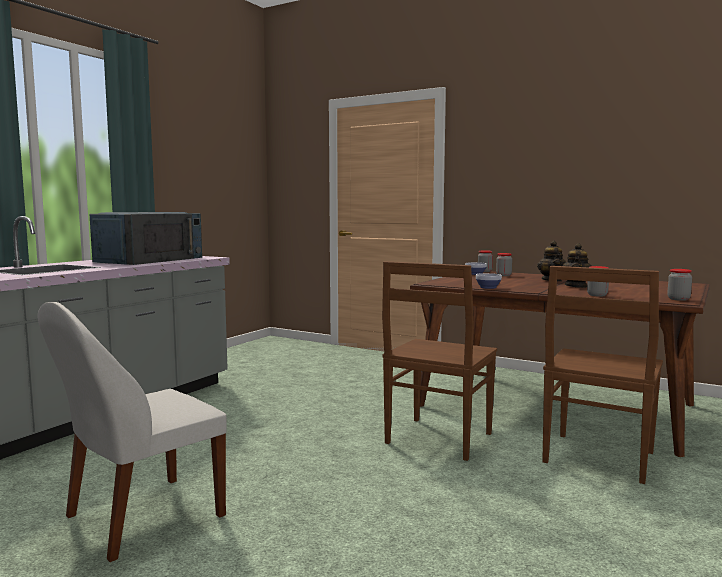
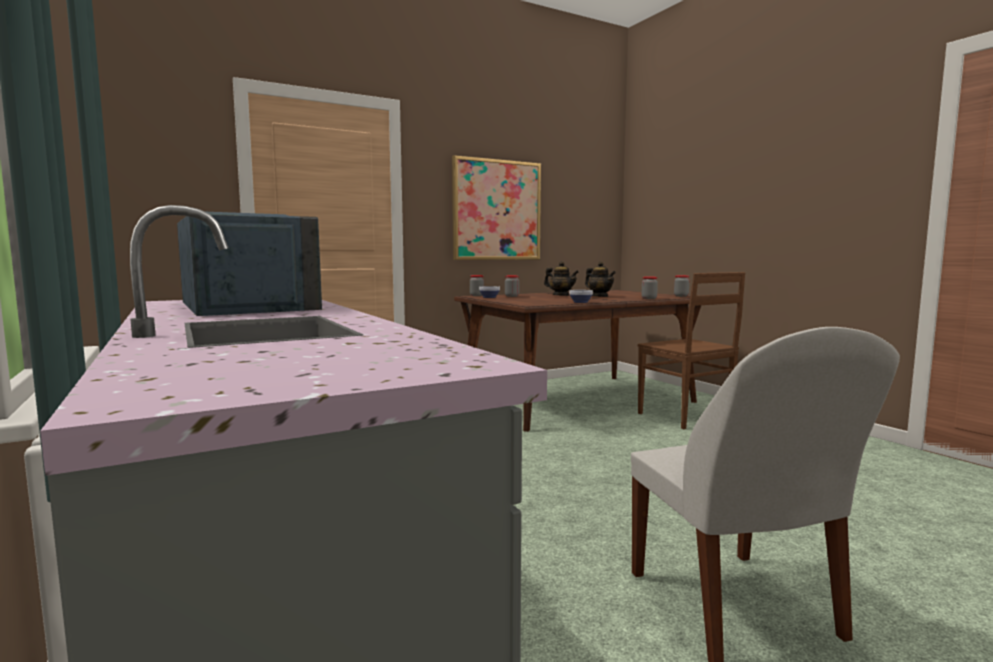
camera: 60 degrees left, 0 degrees up
(437, 439) = (614, 443): brown chair -> none
(545, 181) = (497, 210): none -> picture

